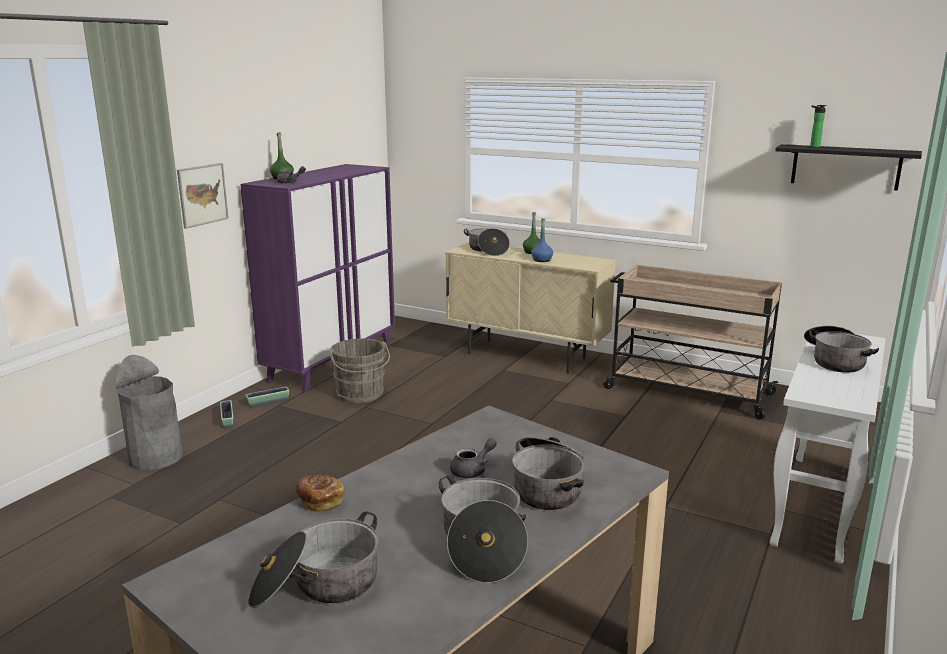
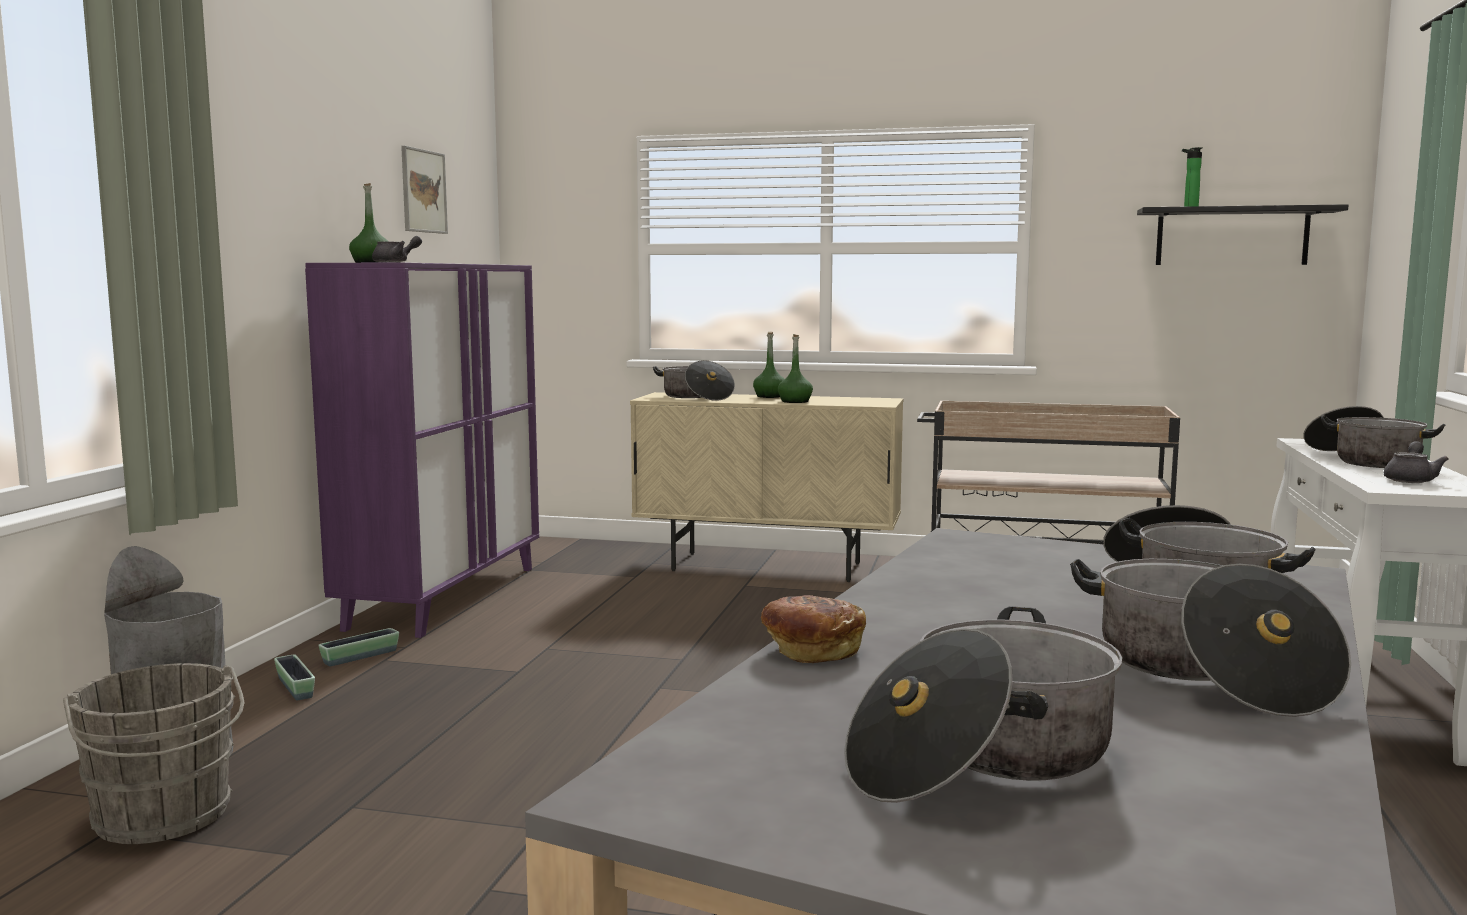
camera: 15 degrees left, 10 degrees down
(202, 195) = (246, 270): picture -> picture (423, 191)
(360, 395) = (527, 634): grey bucket -> grey bucket (163, 818)
(473, 470) = (1033, 592): grey teapot -> grey teapot (1411, 479)
(542, 260) = (795, 401): blue bottle -> green bottle

